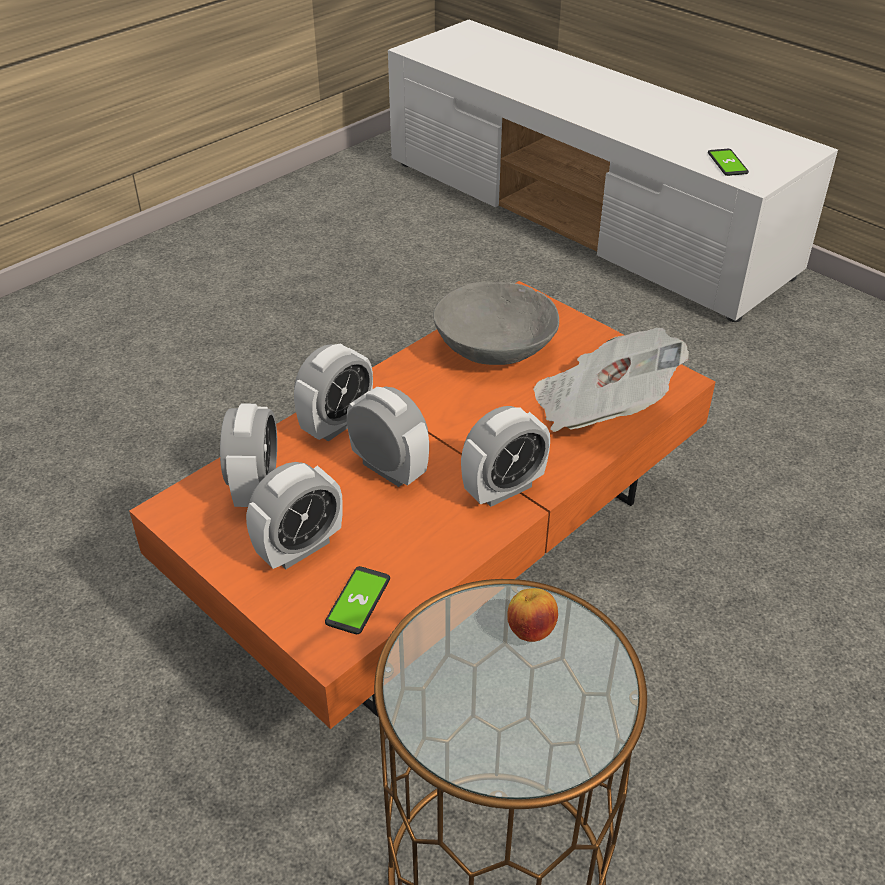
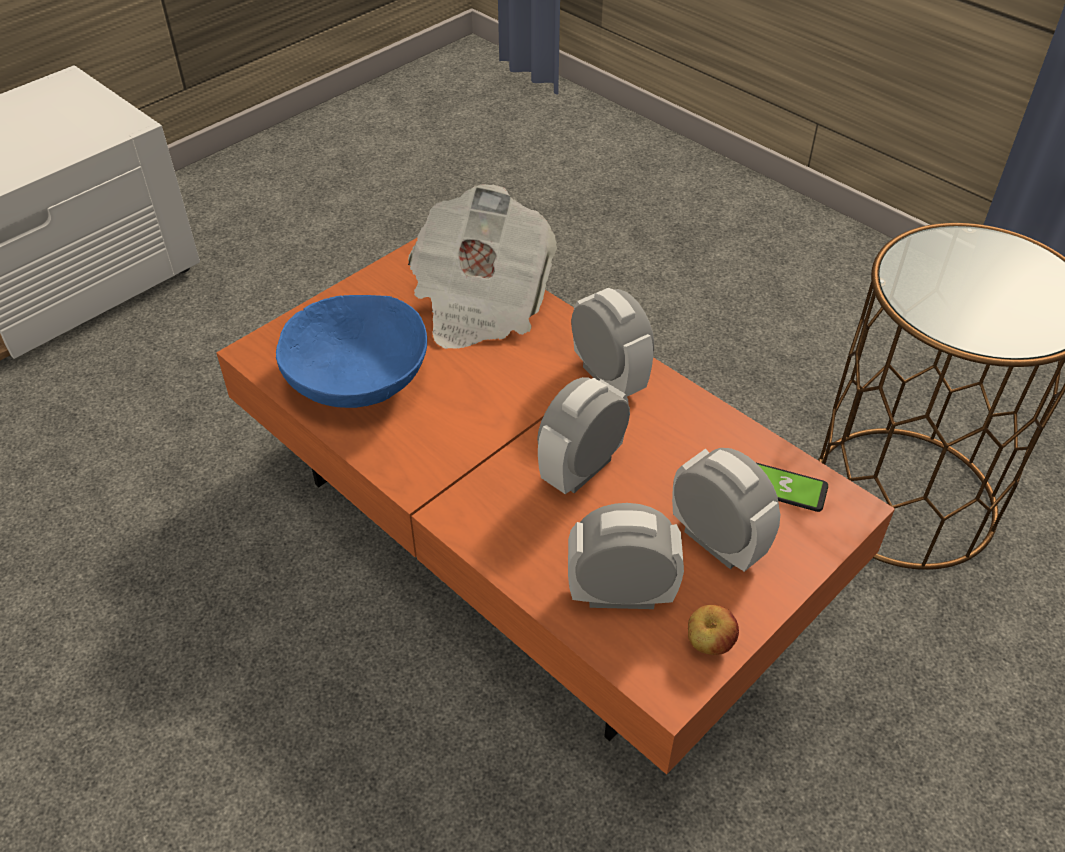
camera: 90 degrees left, 5 degrees up
(337, 424) = (500, 521): alarm clock -> none
(495, 346) = (357, 377): grey bowl -> blue bowl
(530, 631) = (930, 274): apple -> apple (708, 644)
(727, 163) = (70, 137): phone -> none

